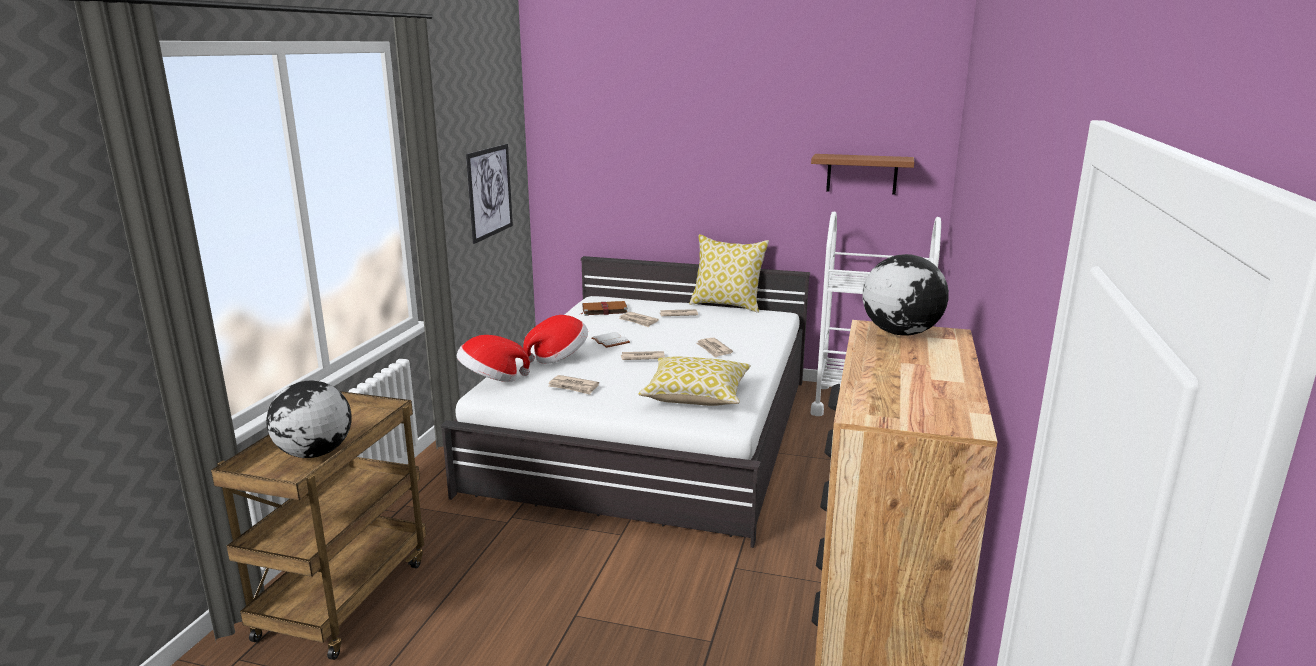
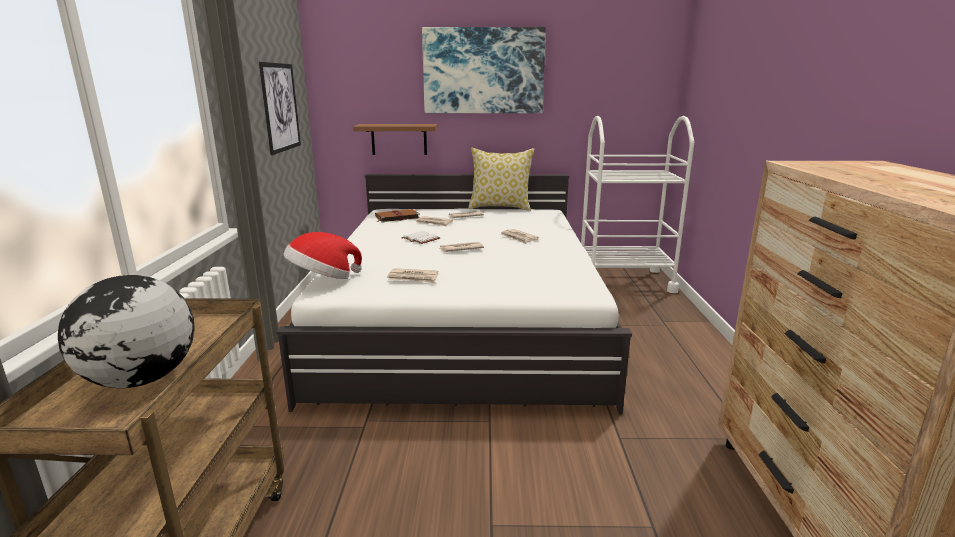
camera: 15 degrees left, 0 degrees up
(558, 357) = (380, 255): hat -> none
(696, 396) = (537, 275): pillow -> none
(714, 151) = (483, 71): none -> picture
(862, 174) = (610, 87): brown shelf -> brown shelf (399, 139)
(900, 333) = (834, 164): globe -> none

